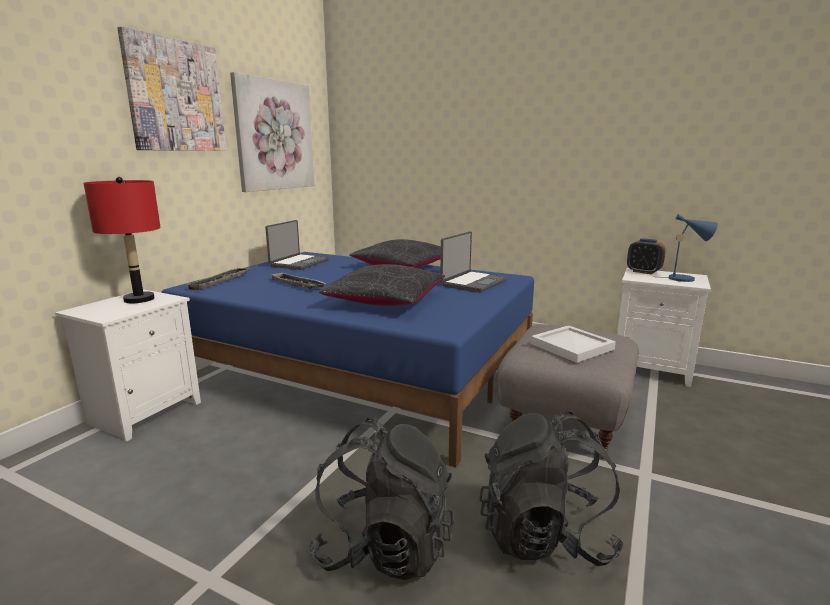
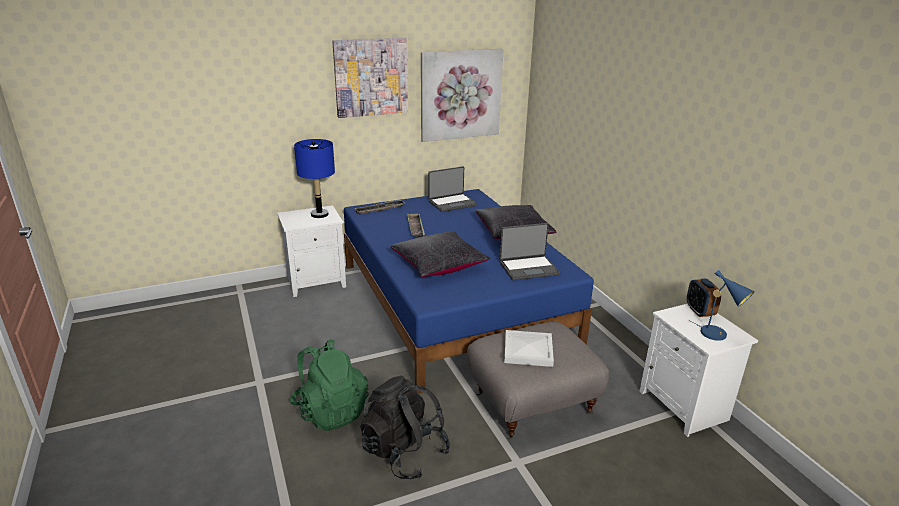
camera: 40 degrees right, 10 degrees up
(139, 299) = (320, 214): red table lamp -> blue table lamp
(384, 548) = (331, 411): black backpack -> green backpack

